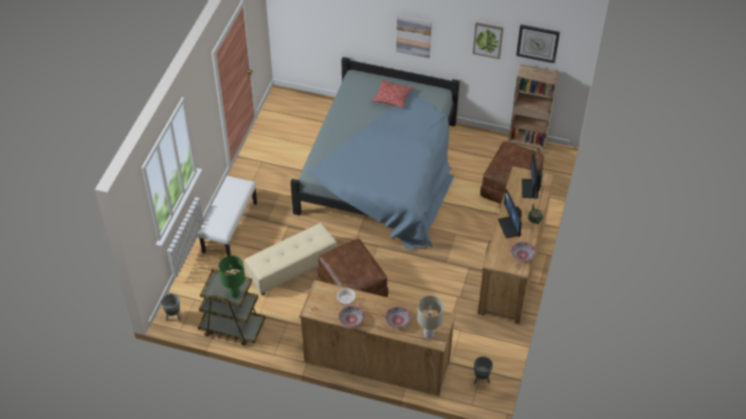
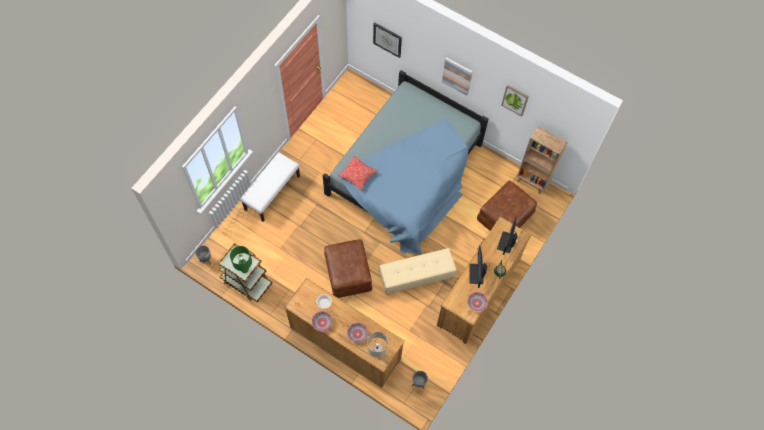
camera: 15 degrees right, 15 degrees up
(292, 267) = (308, 242): beige ottoman -> beige ottoman (416, 276)
(392, 98) = (429, 119): pillow -> pillow (357, 175)
(537, 43) = (554, 117): wall clock -> wall clock (387, 39)

